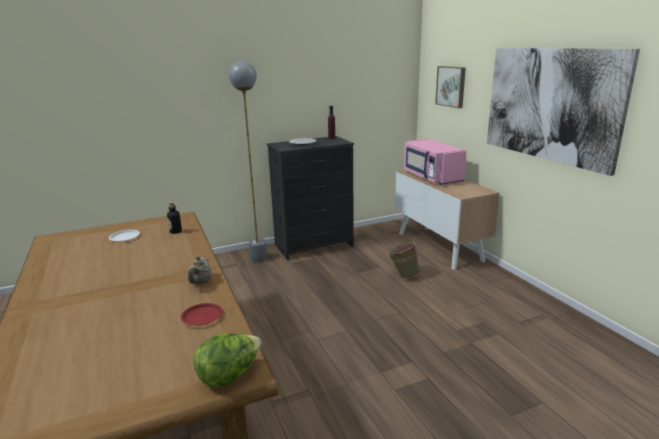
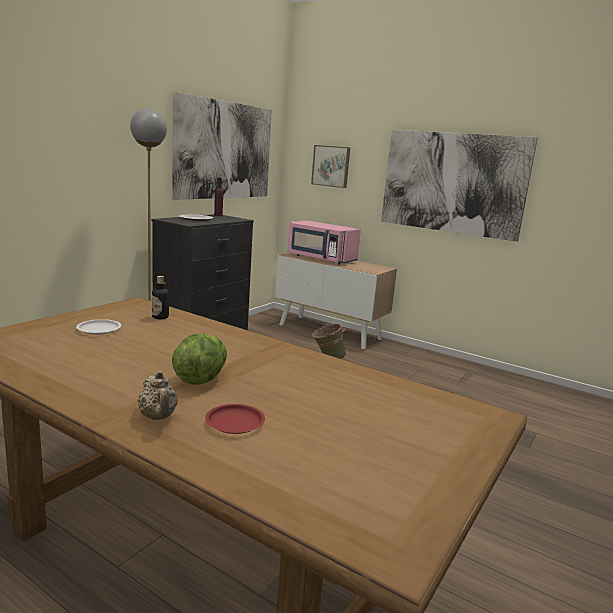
camera: 35 degrees left, 5 degrees down
(200, 283) = (298, 358): beige teapot -> beige teapot (158, 417)
(202, 317) = (364, 385): red plate -> red plate (235, 423)
(229, 375) = (484, 420): lettuce -> lettuce (201, 378)
(344, 80) = (224, 150): none -> picture

